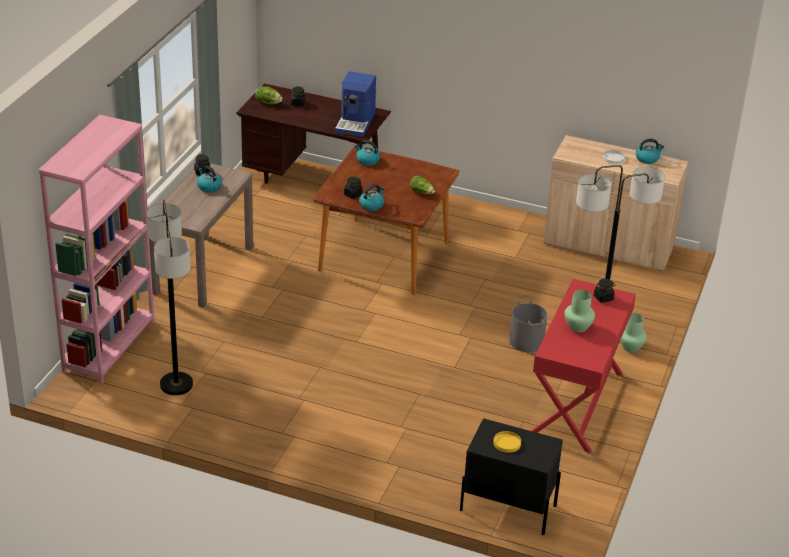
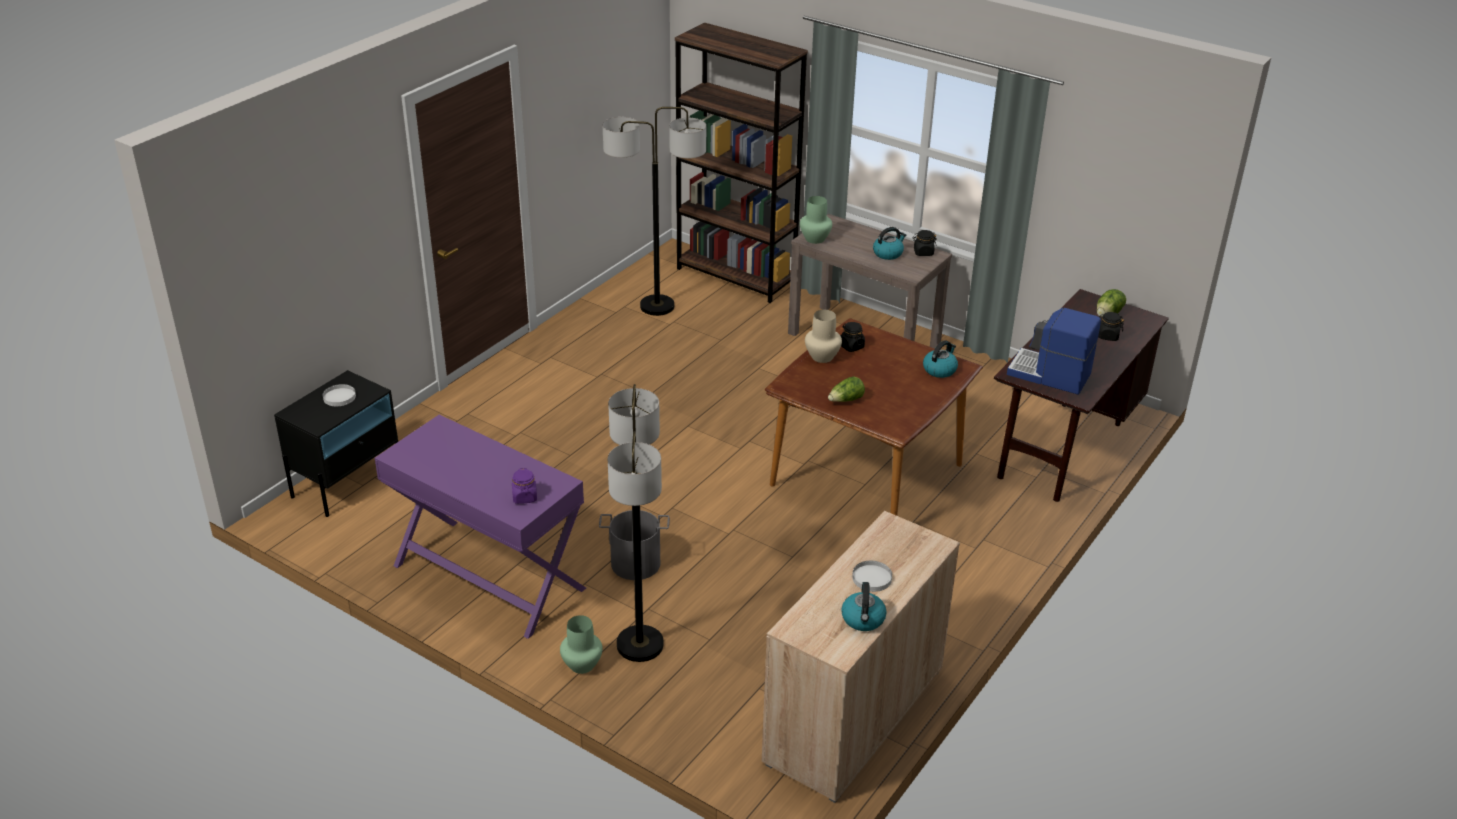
camera: 105 degrees right, 0 degrees up
(109, 346) = (736, 276): pink bookcase -> brown bookcase
(371, 205) = (822, 356): kettle -> beige vase
(507, 443) = (339, 397): yellow plate -> white plate
(576, 404) = (488, 577): red console table -> purple console table
(577, 327) = (475, 459): green vase -> green vase (815, 239)
(603, 298) = (525, 497): black jar -> purple jar

